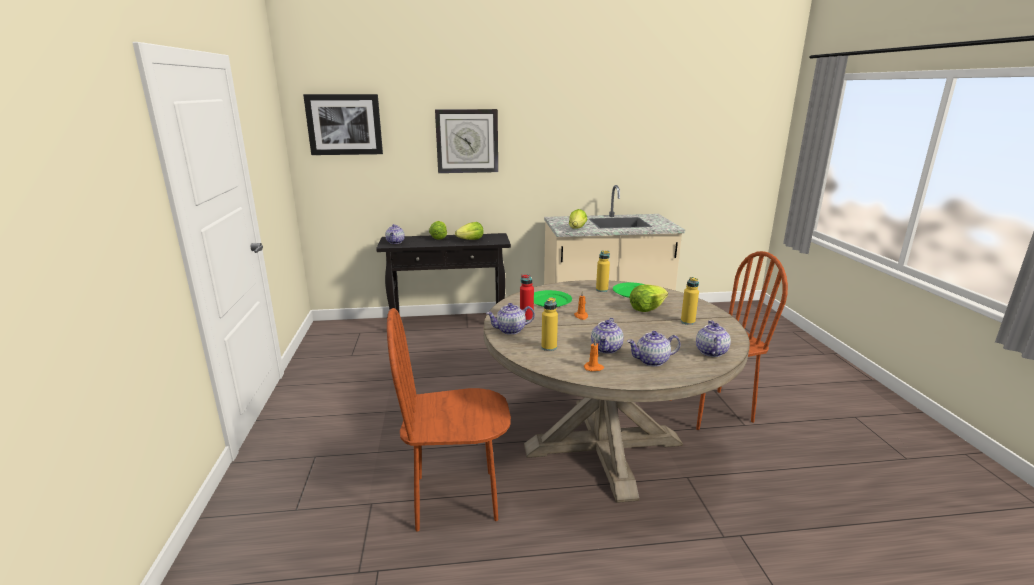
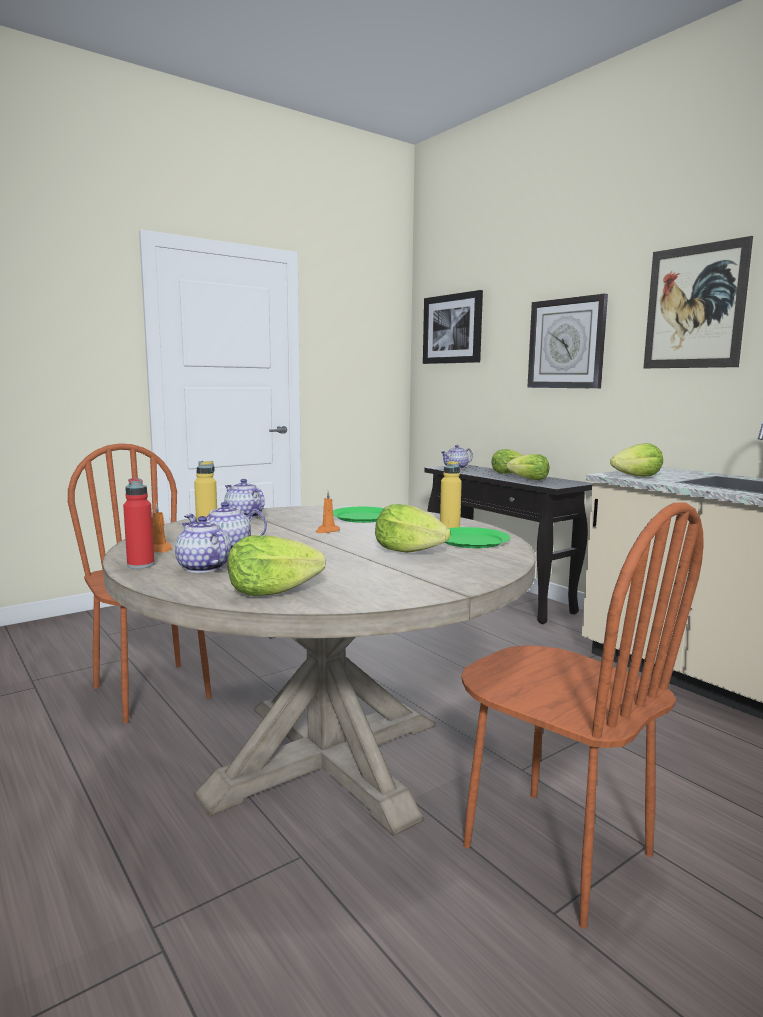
camera: 60 degrees right, 10 degrees down
(526, 318) = (287, 517): red bottle -> red bottle (141, 565)
(556, 122) = (694, 307): none -> picture
(687, 322) = (388, 573): yellow bottle -> none
(710, 352) = (271, 592): teapot -> lettuce

